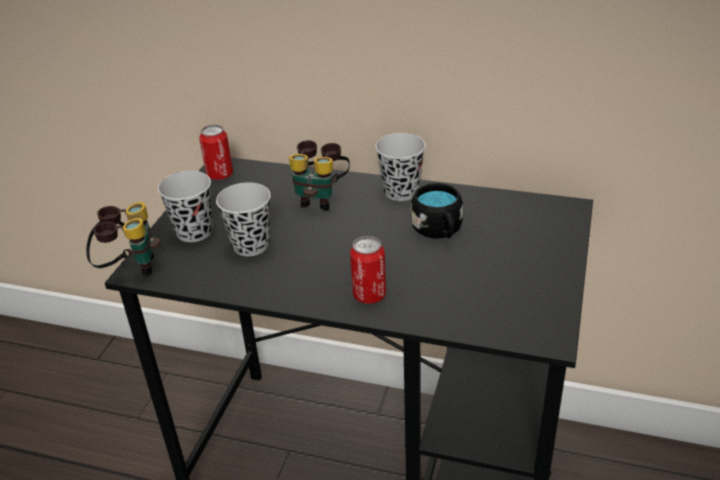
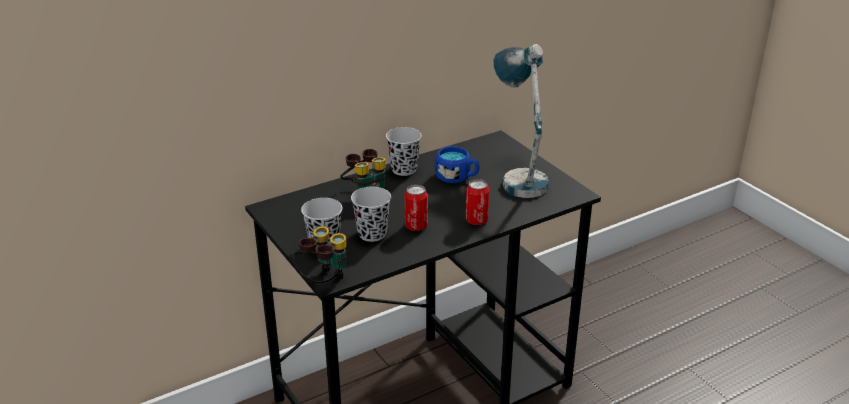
camera: 50 degrees left, 5 degrees down
(220, 175) = (276, 212): can -> can (416, 226)
(439, 231) = (457, 177): black mug -> blue mug
(512, 269) = (518, 176): none -> table lamp

